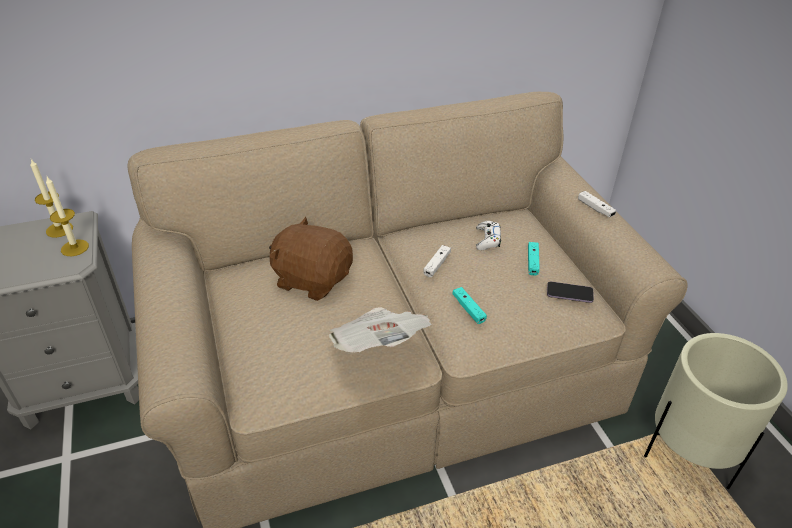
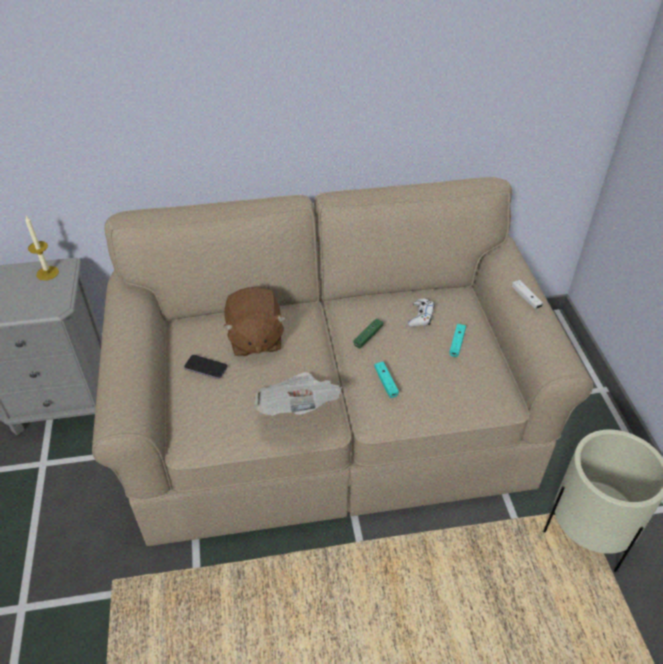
camera: 10 degrees right, 5 degrees up
(75, 248) = (58, 292): candle -> none
(312, 279) = (255, 339): brown plush toy -> brown plush toy turned 135 degrees counterclockwise
(437, 264) = (368, 336): white game controller -> green game controller
(569, 293) = (482, 378): phone -> phone (206, 367)

